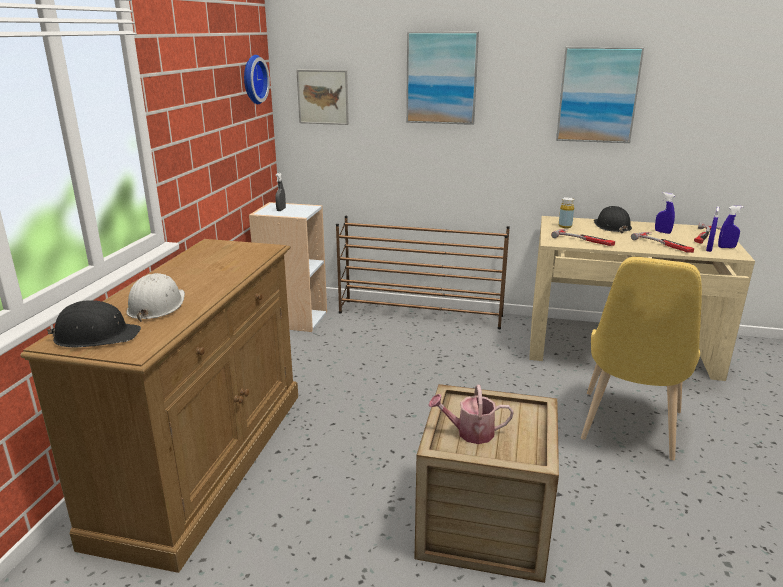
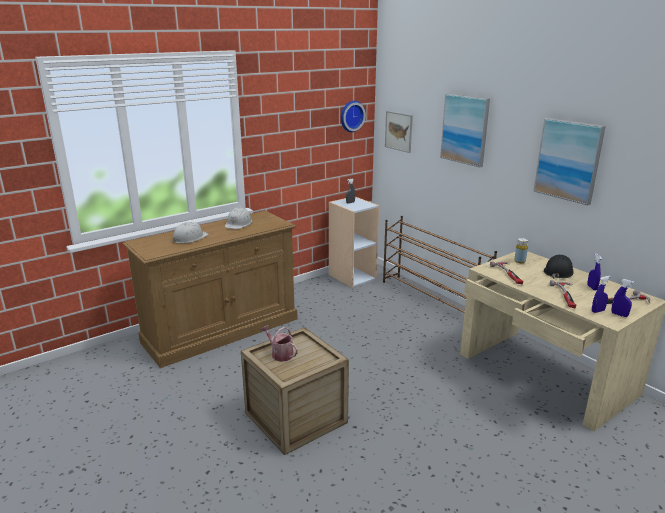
camera: 40 degrees right, 0 degrees up
(96, 336) = (151, 244): black hard hat -> none
(199, 264) = (238, 223): none -> white hard hat
(628, 429) = (456, 420): yellow chair -> none

